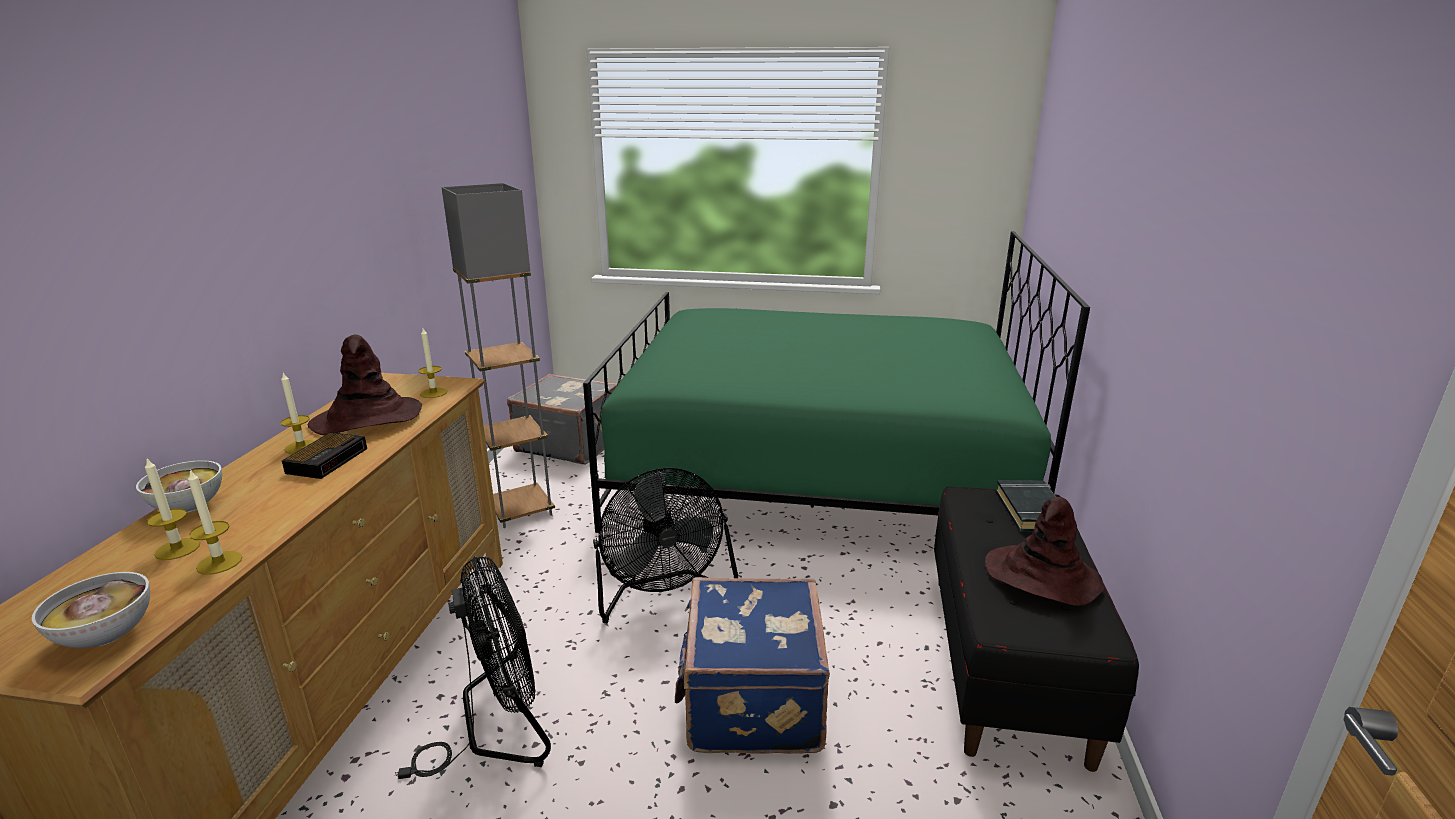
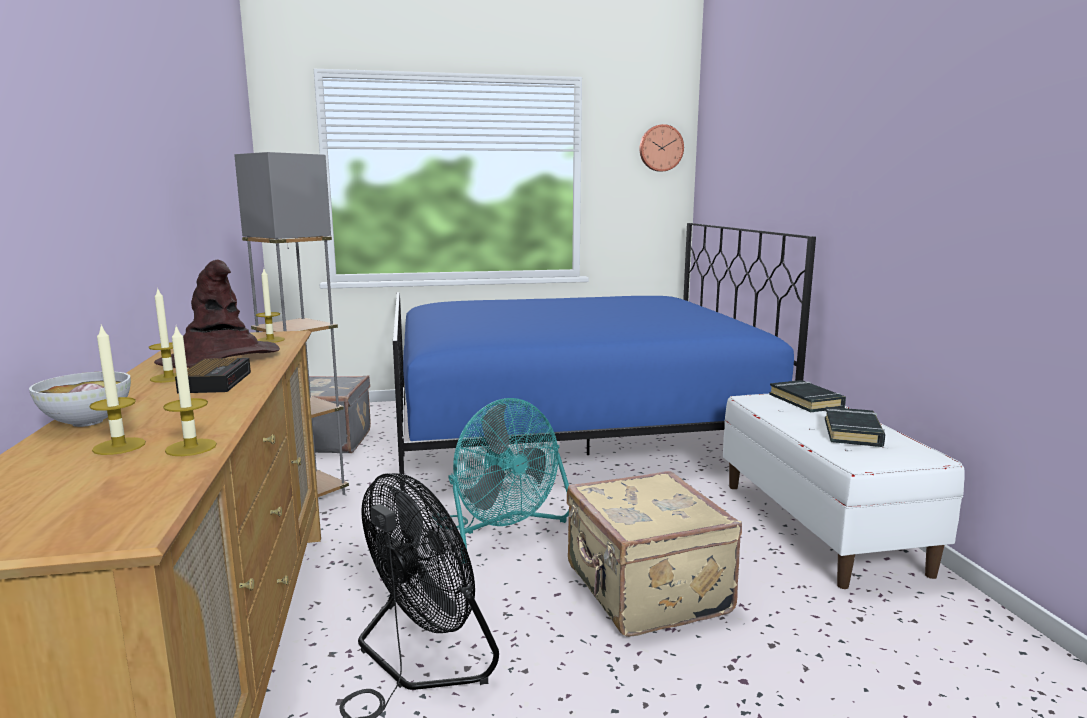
camera: 20 degrees left, 10 degrees down
(108, 636) = (123, 506): bowl -> none
(656, 592) = (496, 532): black fan -> turquoise fan
(750, 701) = (644, 591): blue suitcase -> beige suitcase
(818, 472) = (574, 432): green bed -> blue bed
(987, 135) = (660, 148): none -> wall clock
(1006, 662) = (820, 526): black bench -> white bench
(1041, 577) = (853, 432): brown hat -> black book

